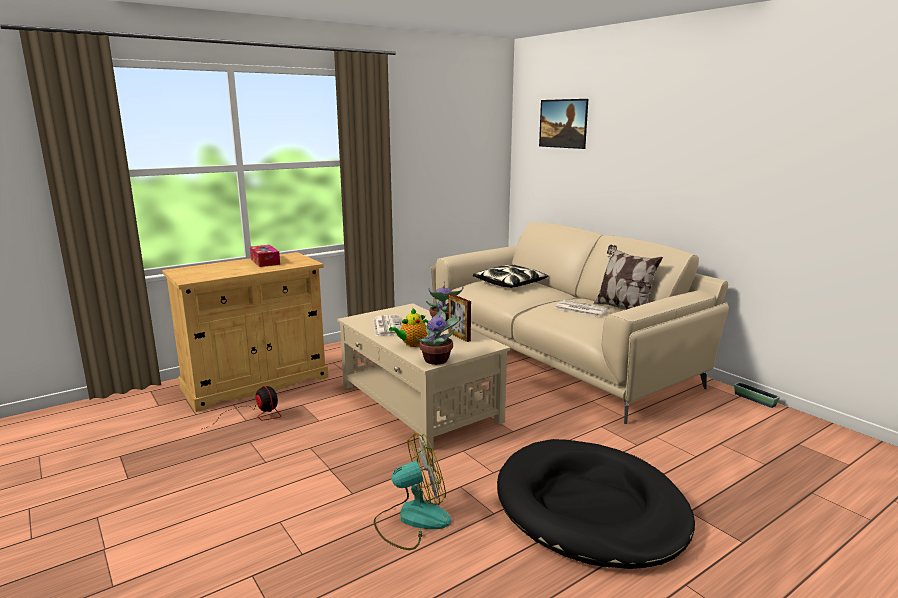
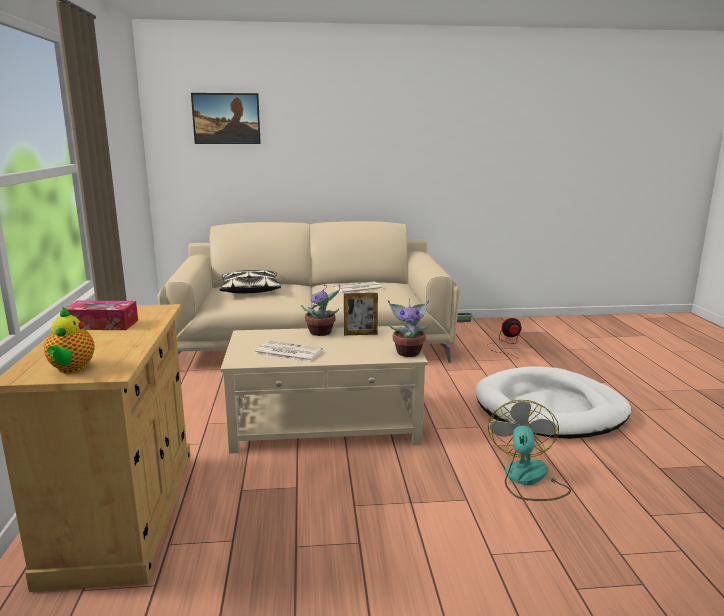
camera: 60 degrees left, 0 degrees up
(254, 415) = (226, 531): fan -> fan (506, 344)
(412, 344) = (355, 353): teapot -> teapot (71, 369)
(590, 508) = (550, 408): black dog bed -> white dog bed
(623, 309) = (371, 281): pillow -> none

